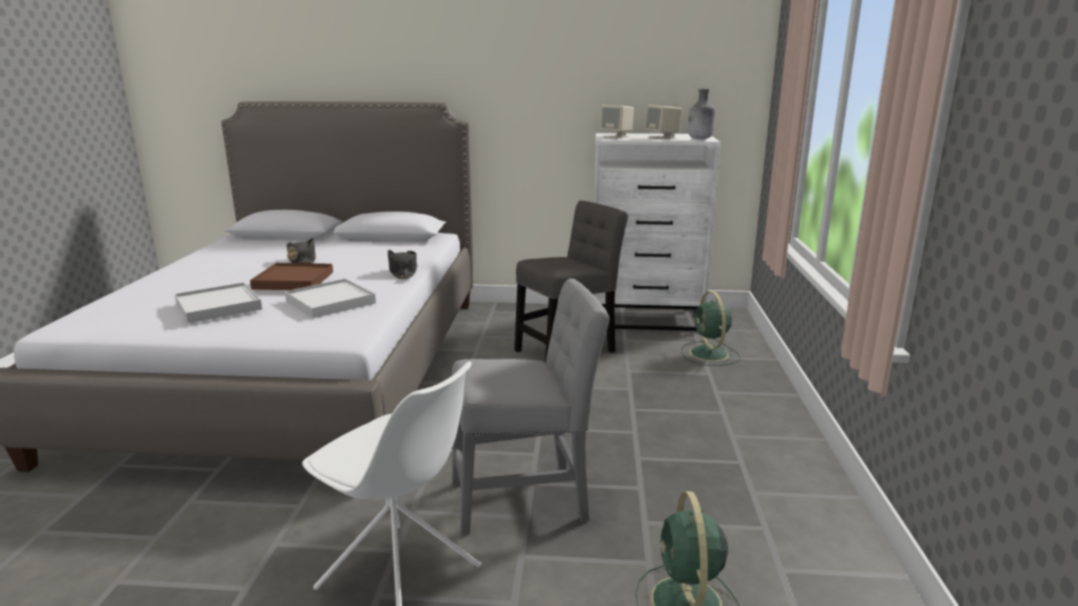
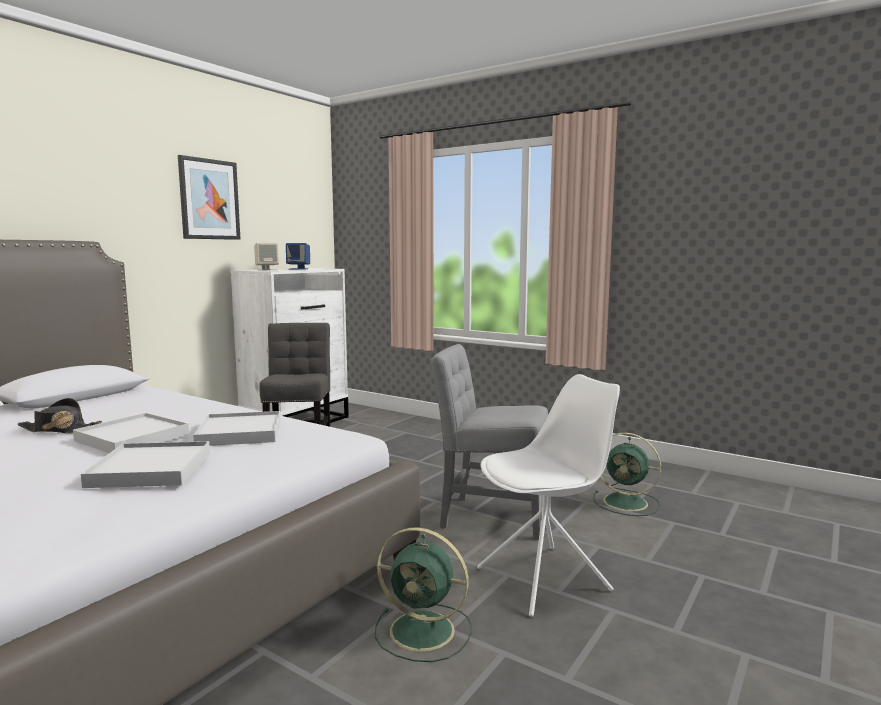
camera: 60 degrees left, 10 degrees down
(293, 280) = (132, 438): brown tray -> white tray
(403, 271) = (210, 405): black hat -> none
(526, 499) = (489, 517): grey chair -> grey chair turned 90 degrees counterclockwise
(578, 53) = (209, 199): none -> picture
(662, 137) = (299, 269): beige speaker -> blue speaker
(700, 139) = (326, 268): grey bottle -> none
(709, 354) = (382, 425): green fan -> green fan (425, 631)

